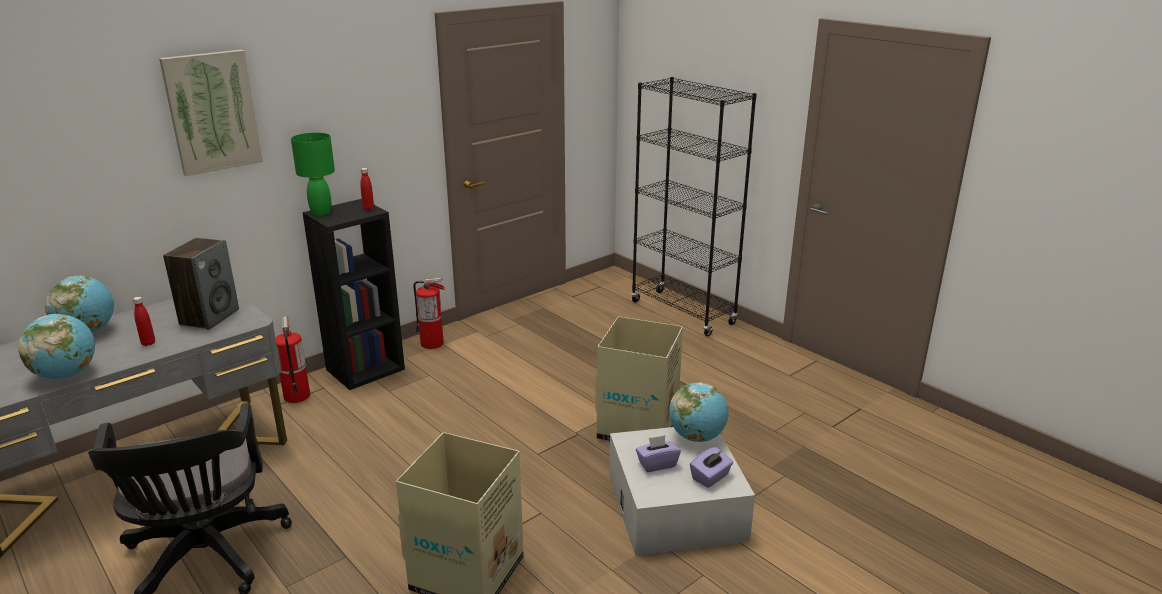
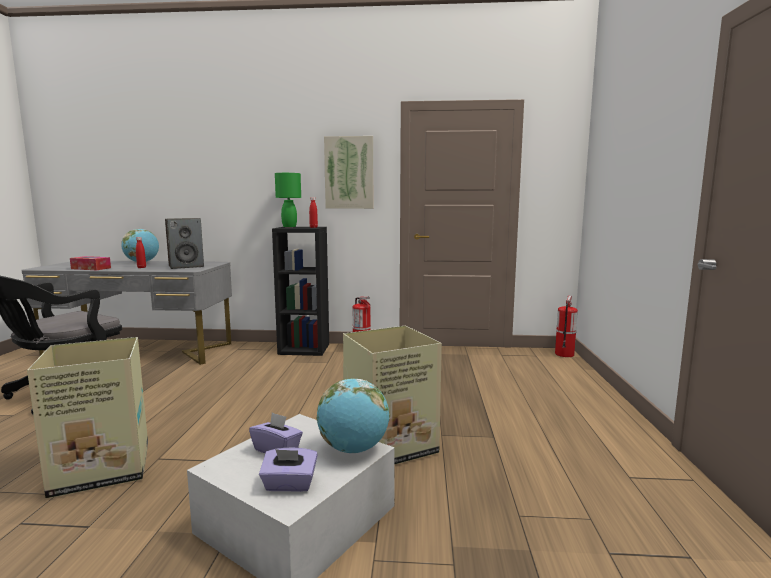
camera: 45 degrees right, 15 degrees down
(66, 375) = (91, 268): globe -> tissue box
(212, 112) = (237, 152): picture -> picture (349, 173)
(297, 396) = (252, 348): fire extinguisher -> fire extinguisher (564, 354)
(683, 313) = (583, 390): black bookcase -> none

